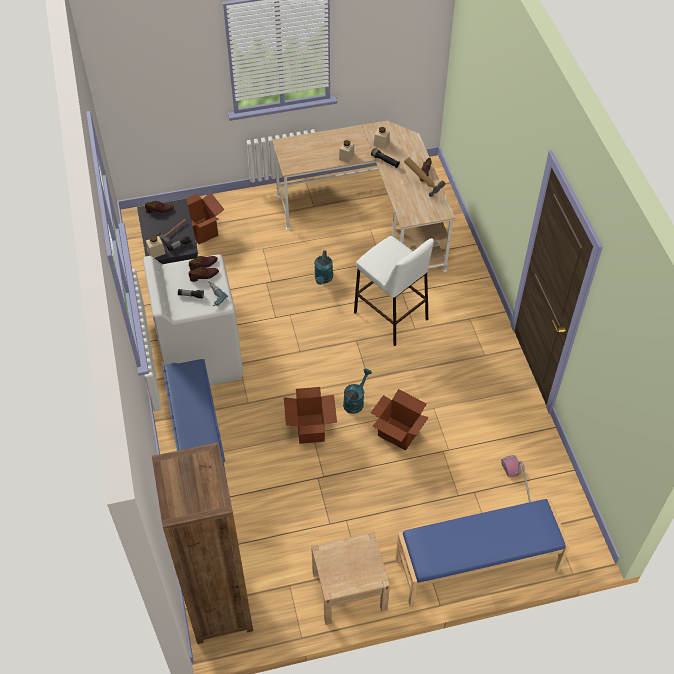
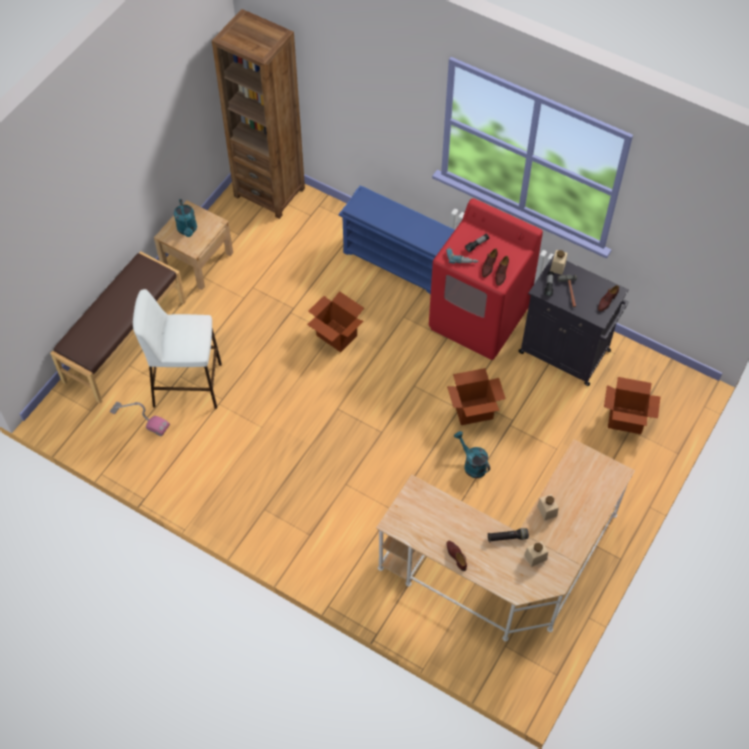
camera: 135 degrees right, 5 degrees up
(201, 357) = (479, 319): white washing machine -> red washing machine
(355, 401) = (327, 382): turquoise watering can -> turquoise watering can (187, 230)
(391, 316) = (377, 479): white stool -> white stool (186, 385)
(397, 433) = (269, 384): cardboard box -> cardboard box (473, 411)
(423, 188) = (438, 536): hammer -> none
(477, 565) = (124, 340): blue bench -> brown bench

